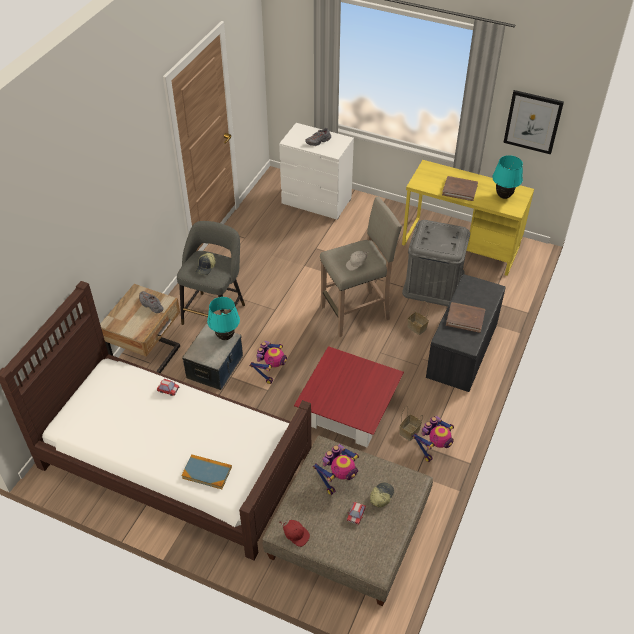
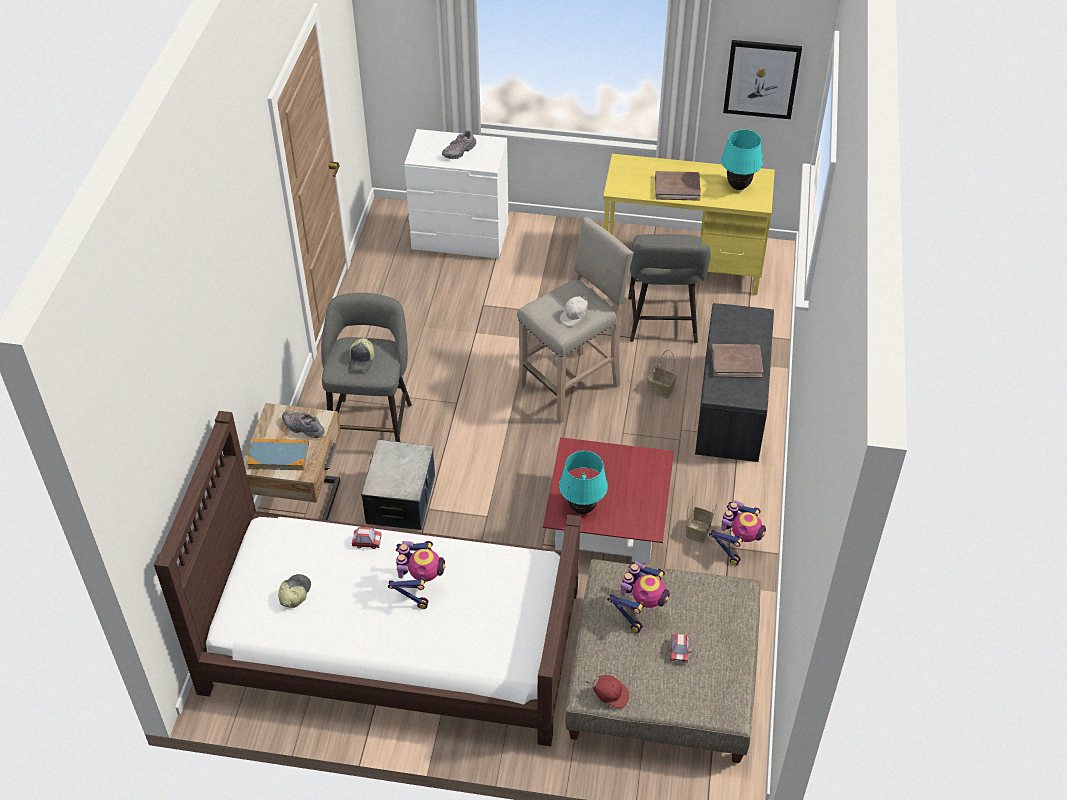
camera: 15 degrees left, 0 degrees up
(207, 472) = (464, 641): book -> book (278, 456)
(225, 337) = (412, 453): turquoise table lamp -> turquoise table lamp (582, 508)
(271, 370) = (481, 488): toy robot -> toy robot (419, 586)
(381, 496) = (702, 620): cap -> cap (294, 593)
(433, 283) = (662, 324): grey storage box -> grey stool

